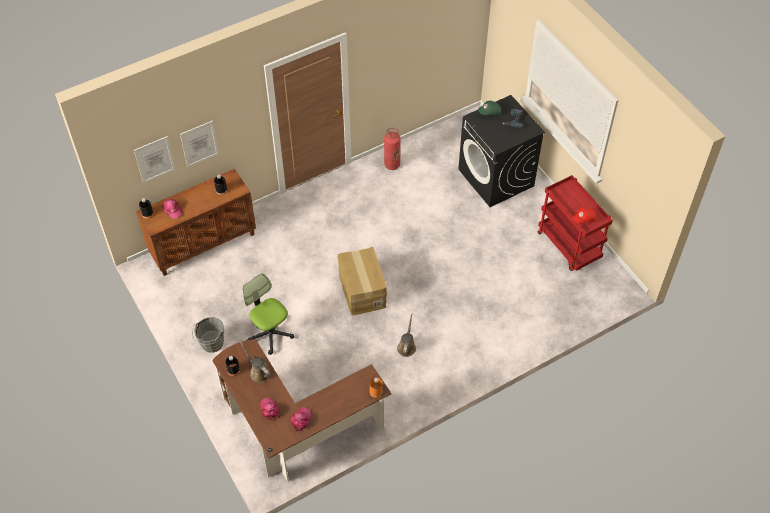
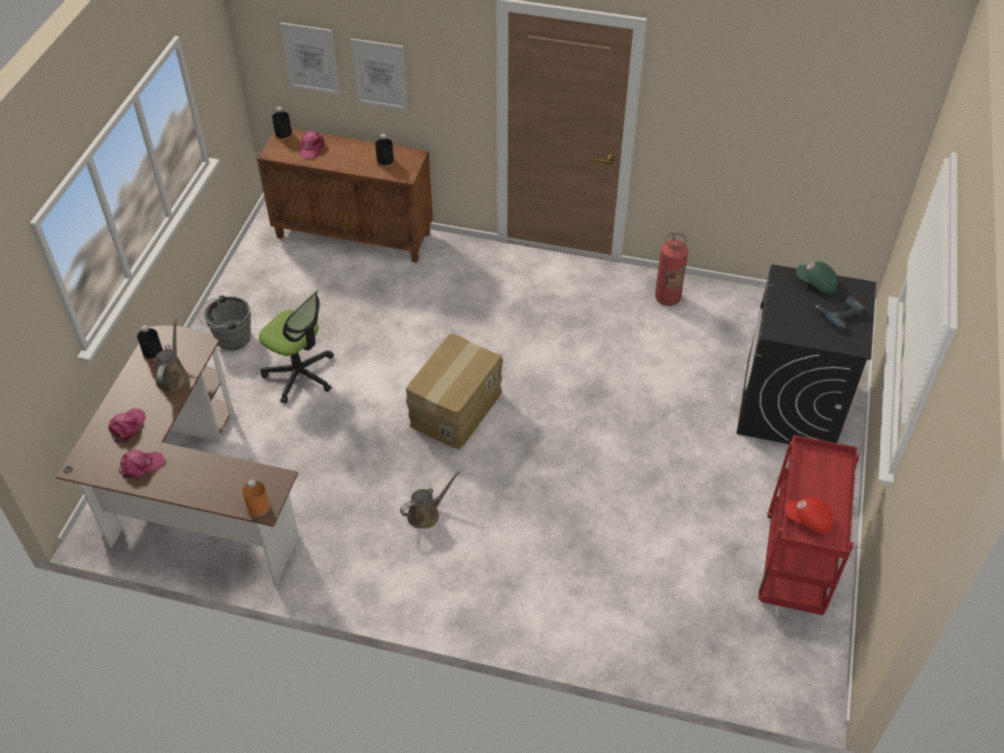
camera: 45 degrees right, 5 degrees down
(270, 333) = (300, 375): office chair -> office chair turned 120 degrees clockwise

